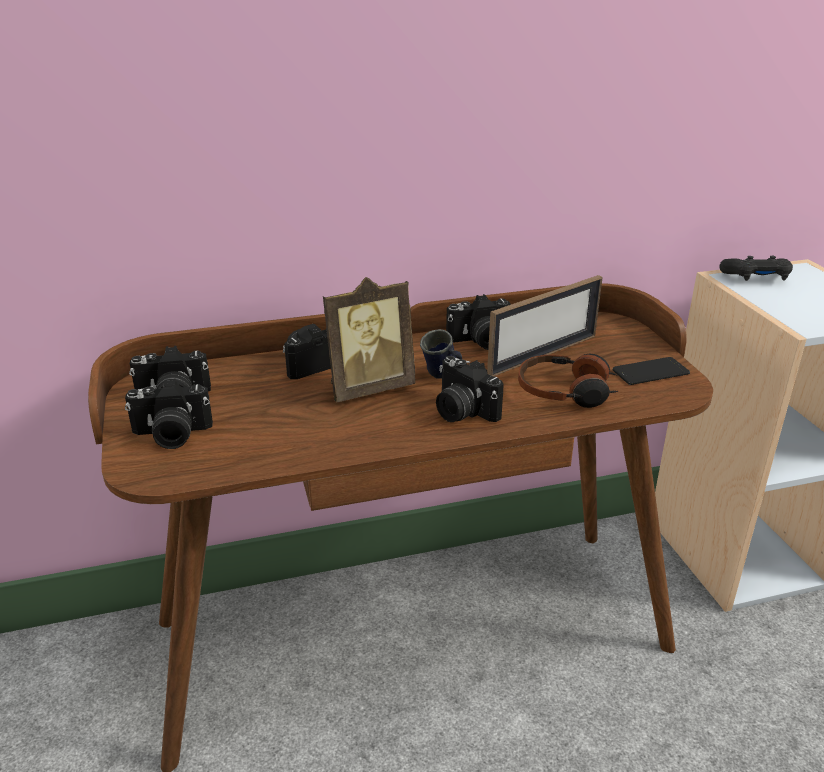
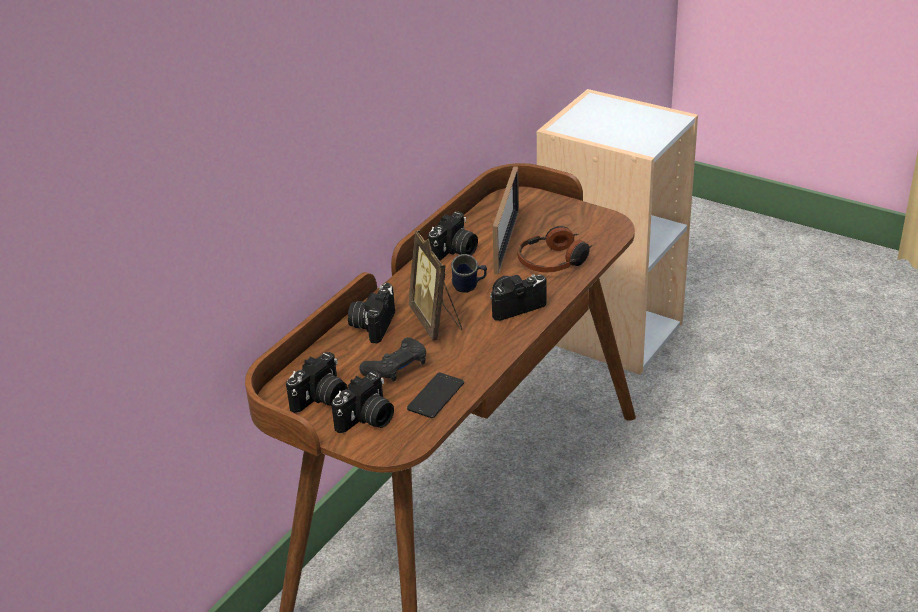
camera: 40 degrees left, 5 degrees up
(368, 388) = (436, 321): picture frame -> picture frame turned 135 degrees clockwise
(461, 411) = (515, 305): camera -> camera turned 150 degrees clockwise
(650, 372) = (582, 222): phone -> phone (436, 396)
(756, 278) = (577, 120): black game controller -> black game controller (396, 368)

